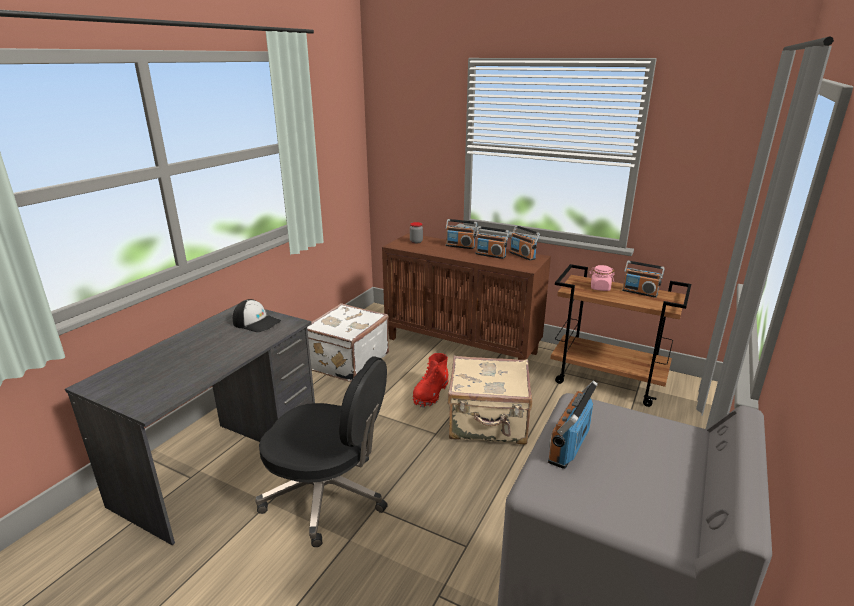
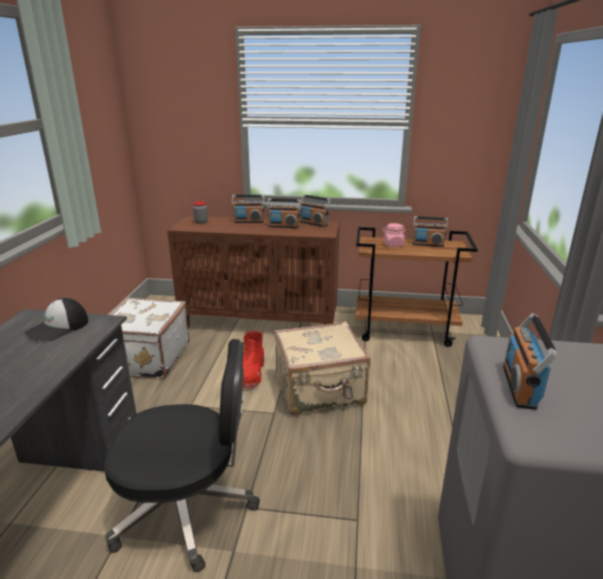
camera: 20 degrees left, 0 degrees up
(257, 322) = (58, 328): cap -> cap turned 120 degrees clockwise

